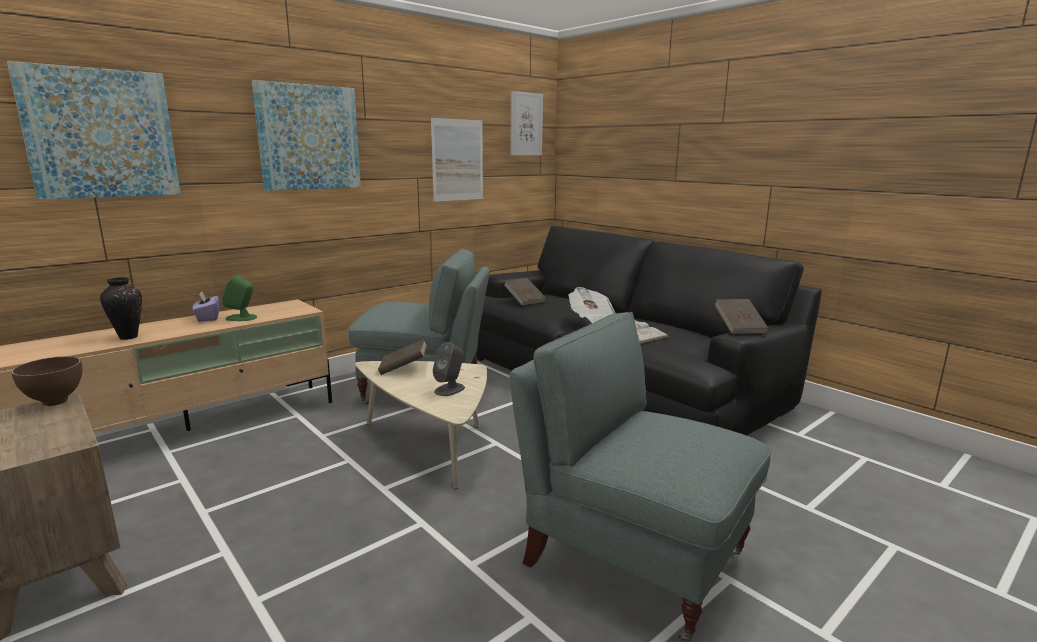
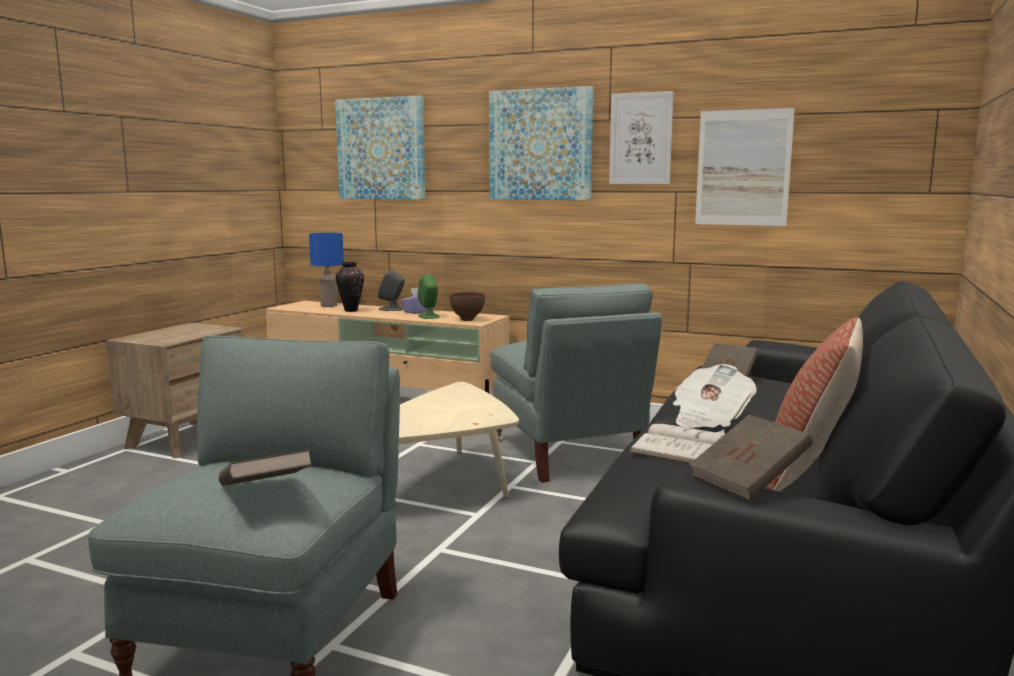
camera: 65 degrees right, 5 degrees down
(54, 403) = (223, 328): brown bowl -> brown bowl (466, 320)
(65, 341) = (329, 305): none -> blue table lamp
(403, 368) = (465, 396): brown book -> brown book (265, 493)
(450, 389) = (428, 420): grey speaker -> grey speaker (392, 309)
(526, 124) = (895, 107): picture -> picture (640, 139)
(677, 326) = (809, 472): none -> pillow

